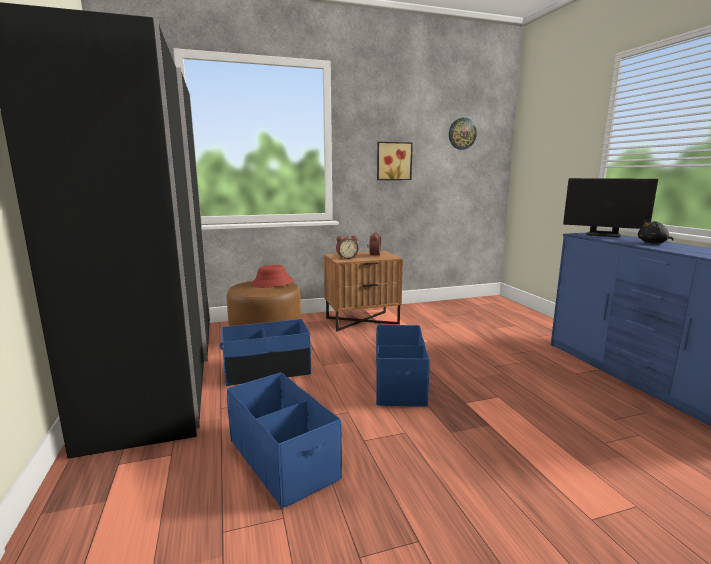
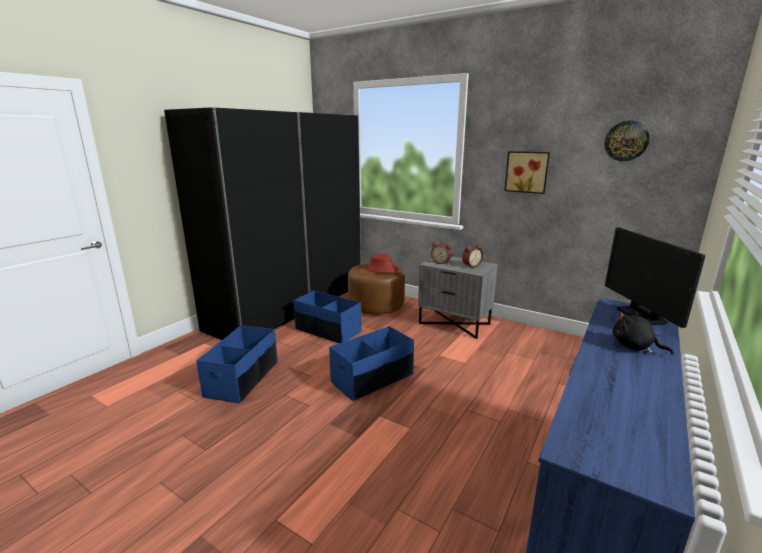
camera: 50 degrees right, 5 degrees up
(362, 321) = (455, 323): brown nightstand -> grey nightstand

